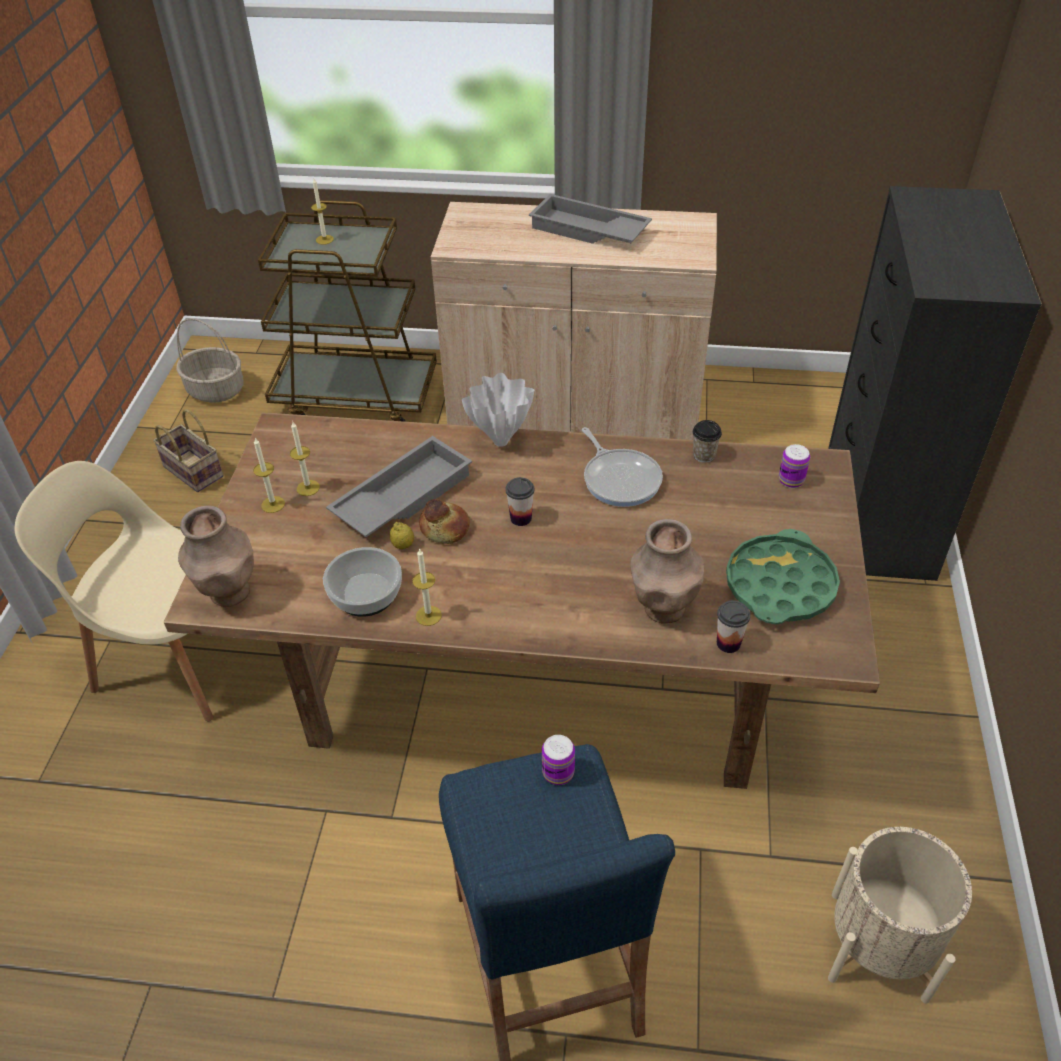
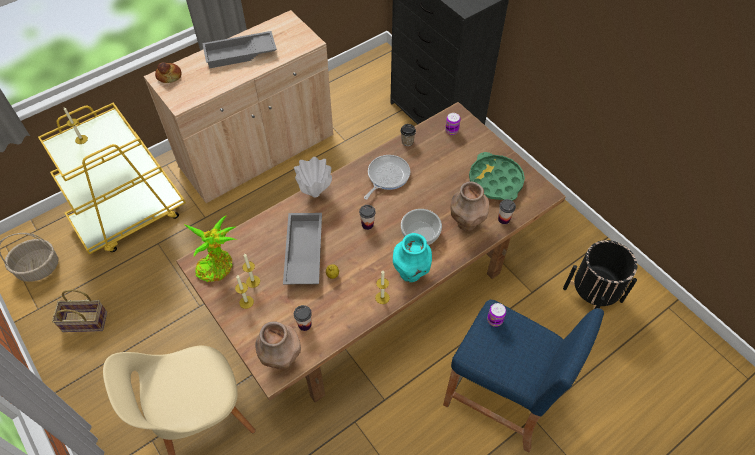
camera: 45 degrees left, 10 degrees up
(294, 445) = (217, 265): none -> potted plant
(300, 576) = (304, 324): none -> cup
(356, 395) = (131, 216): brown cart -> yellow cart
(366, 595) = (345, 309): bowl -> bowl (421, 233)
(445, 528) = (341, 253): bread -> bread (169, 76)
(502, 615) = (411, 273): none -> turquoise vase
(620, 479) = (386, 176): frying pan -> frying pan turned 75 degrees counterclockwise
(878, 945) = (592, 295): beige planter -> black planter

